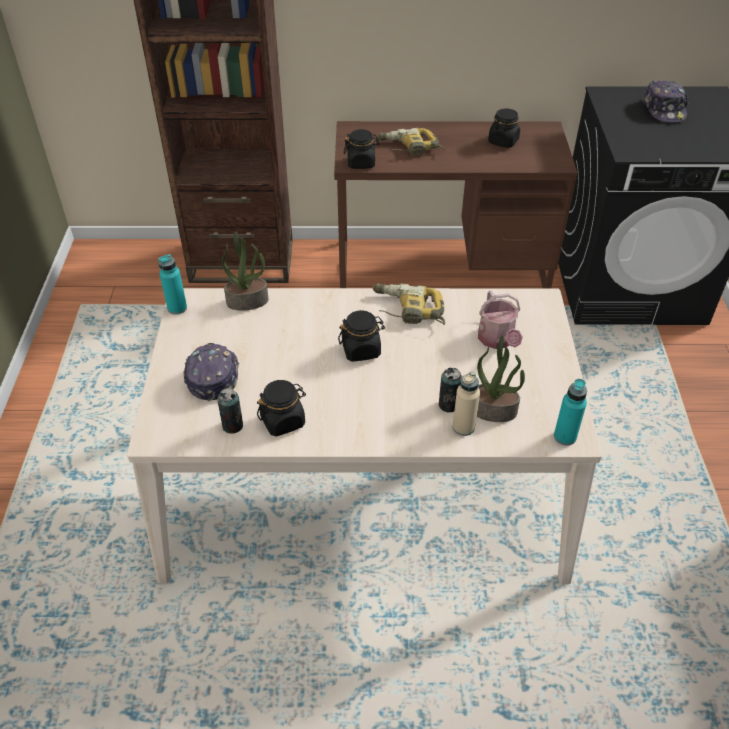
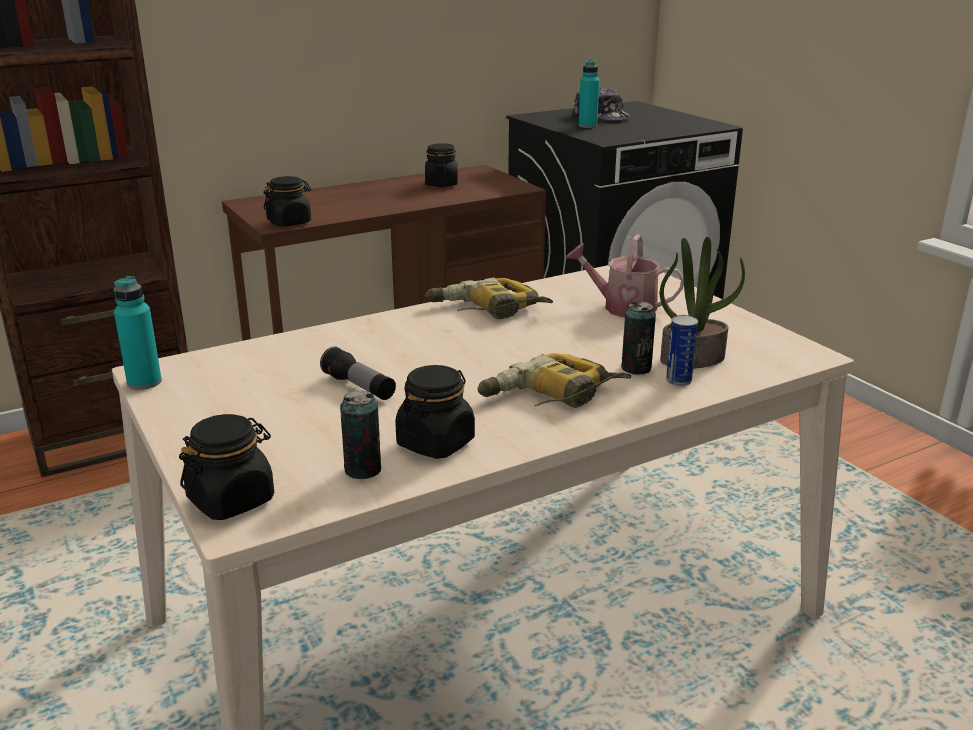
camera: 30 degrees left, 20 degrees down
(212, 376) = (275, 431): cap -> none
(248, 301) = (254, 351): potted plant -> none
(279, 357) = (359, 387): none -> flashlight
(361, 350) = (468, 353): black jar -> black jar (231, 500)
(409, 148) = (338, 204): power drill -> power drill (551, 397)
(463, 427) = (678, 381): beige bottle -> can
(497, 340) = (622, 307): watering can -> watering can turned 150 degrees clockwise
(565, 437) = (797, 356): turquoise bottle -> turquoise bottle (587, 126)

